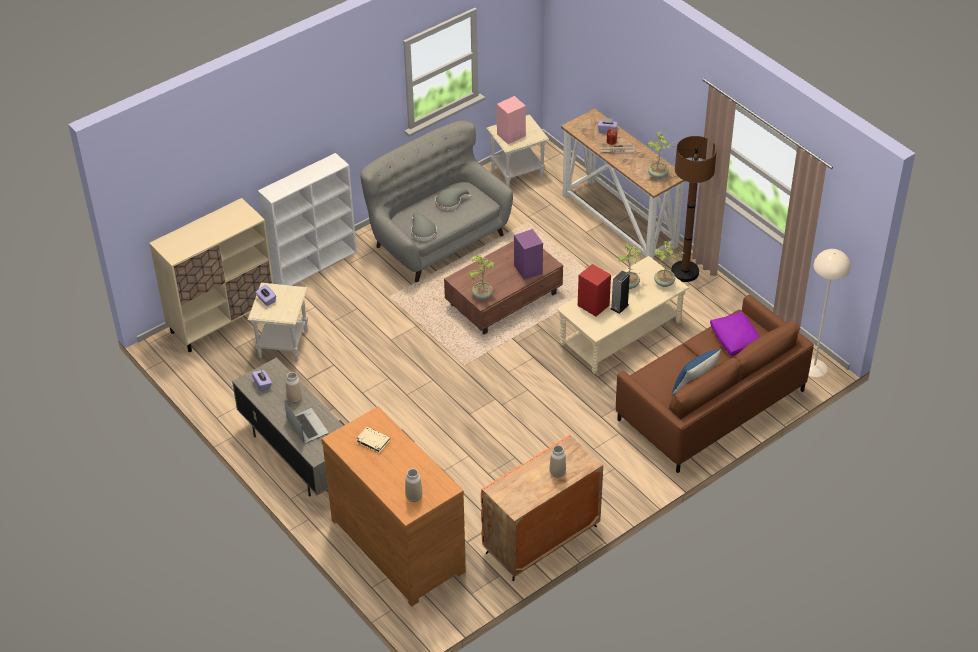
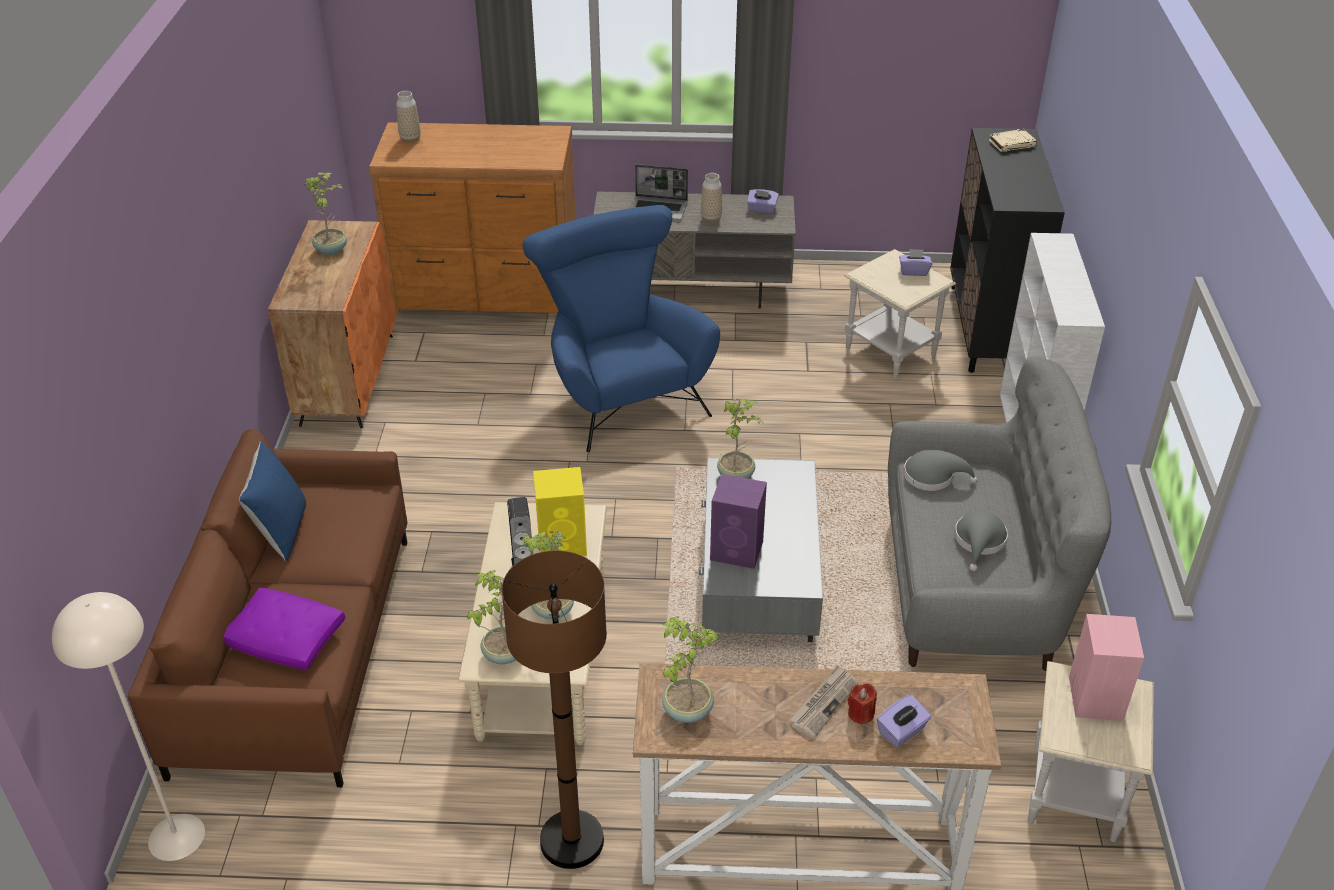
camera: 130 degrees right, 5 degrees down
(222, 320) = (987, 329): beige cabinet -> black cabinet
(372, 441) = (518, 147): beige book -> beige book (1012, 144)
(429, 422) = (620, 392): none -> blue armchair
(504, 299) = (758, 577): brown coffee table -> grey coffee table
(529, 485) = (331, 249): none -> potted plant
(557, 473) = (312, 274): vase -> none
(592, 305) = (563, 543): red speaker -> yellow speaker

